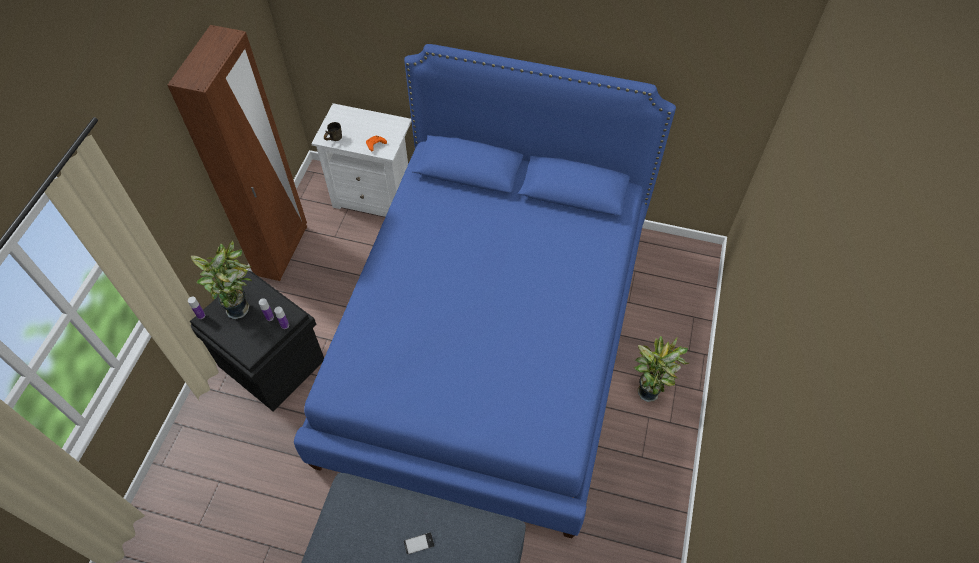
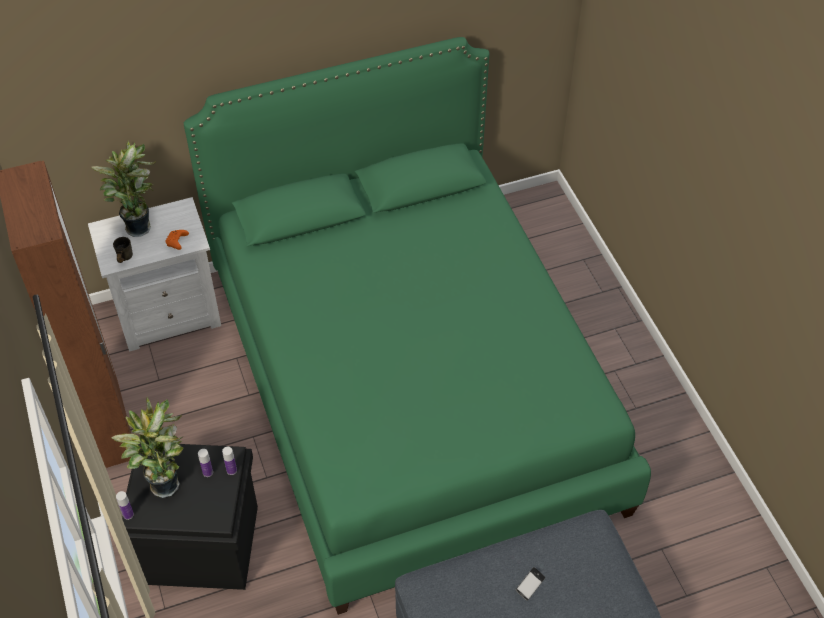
camera: 35 degrees left, 5 degrees down
(490, 339) = (412, 387): blue bed -> green bed
(649, 390) = (596, 346): potted plant -> potted plant (138, 225)

